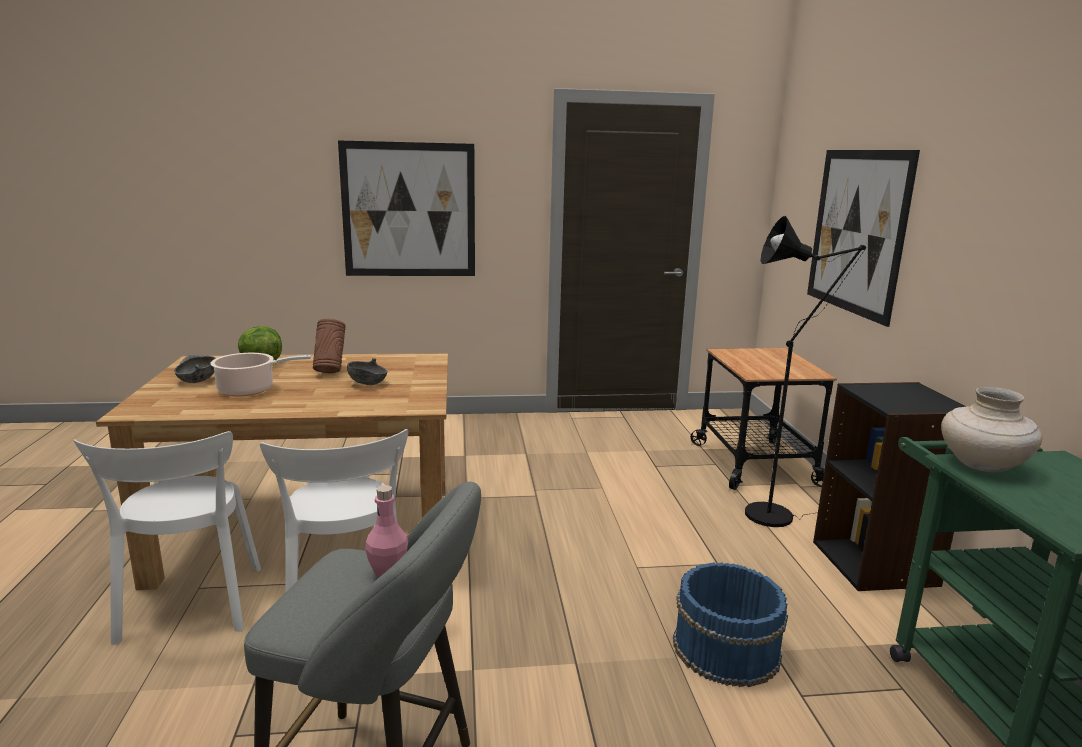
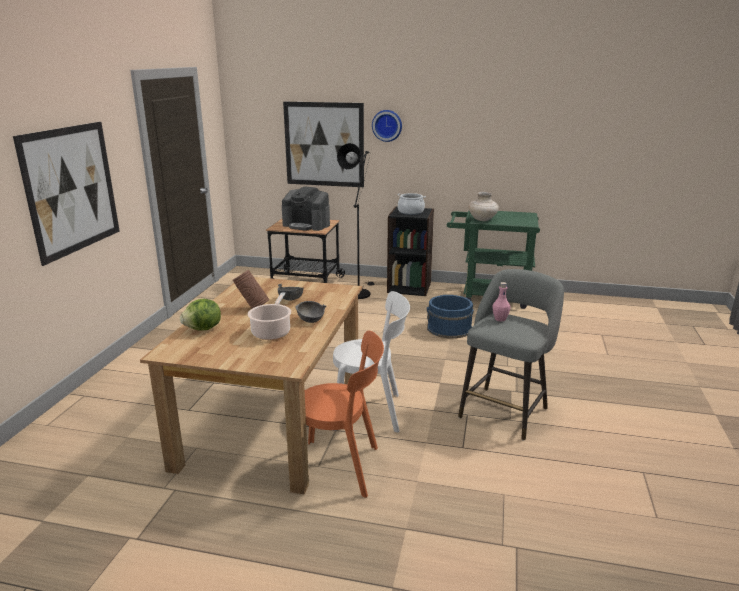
camera: 70 degrees left, 5 degrees up
(190, 608) = (341, 468): white chair -> orange chair
(197, 381) = (231, 349): grey bowl -> grey bowl (311, 320)
(768, 364) = (307, 225): none -> coffee machine
(901, 397) = (411, 212): none -> cooking pot
(945, 200) = (387, 125): none -> wall clock

